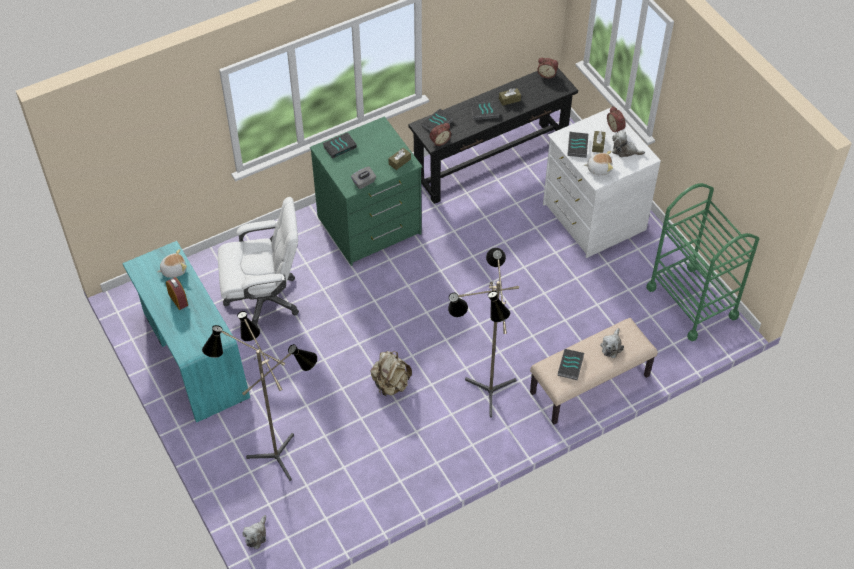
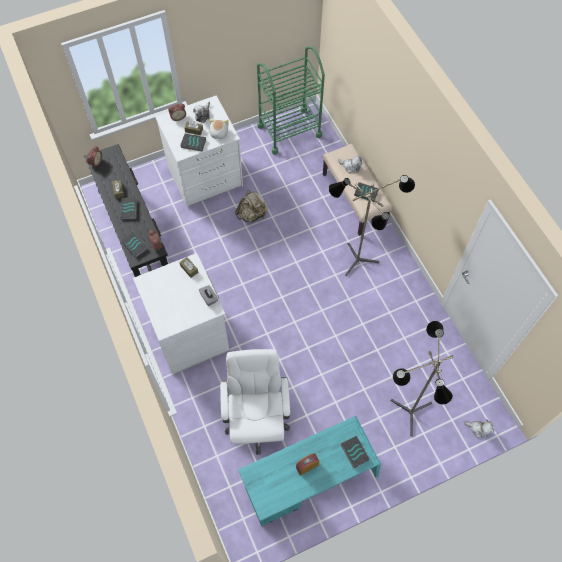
camera: 85 degrees left, 10 degrees up
(173, 270) = (273, 471): plush toy -> none
(340, 146) = (163, 315): book -> book (354, 452)
(370, 226) = (190, 332): green dresser -> white dresser
(391, 384) = (347, 326): beige backpack -> beige backpack (252, 214)

